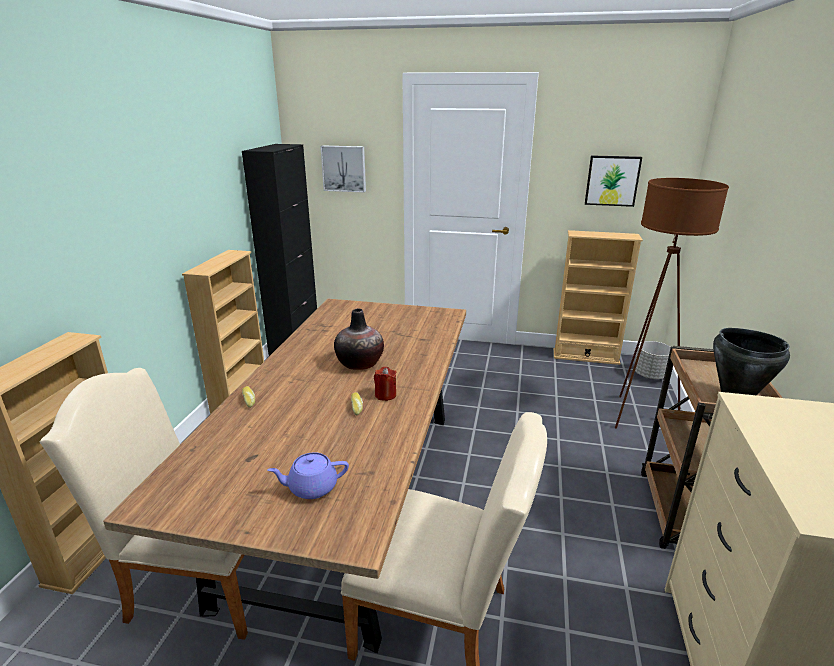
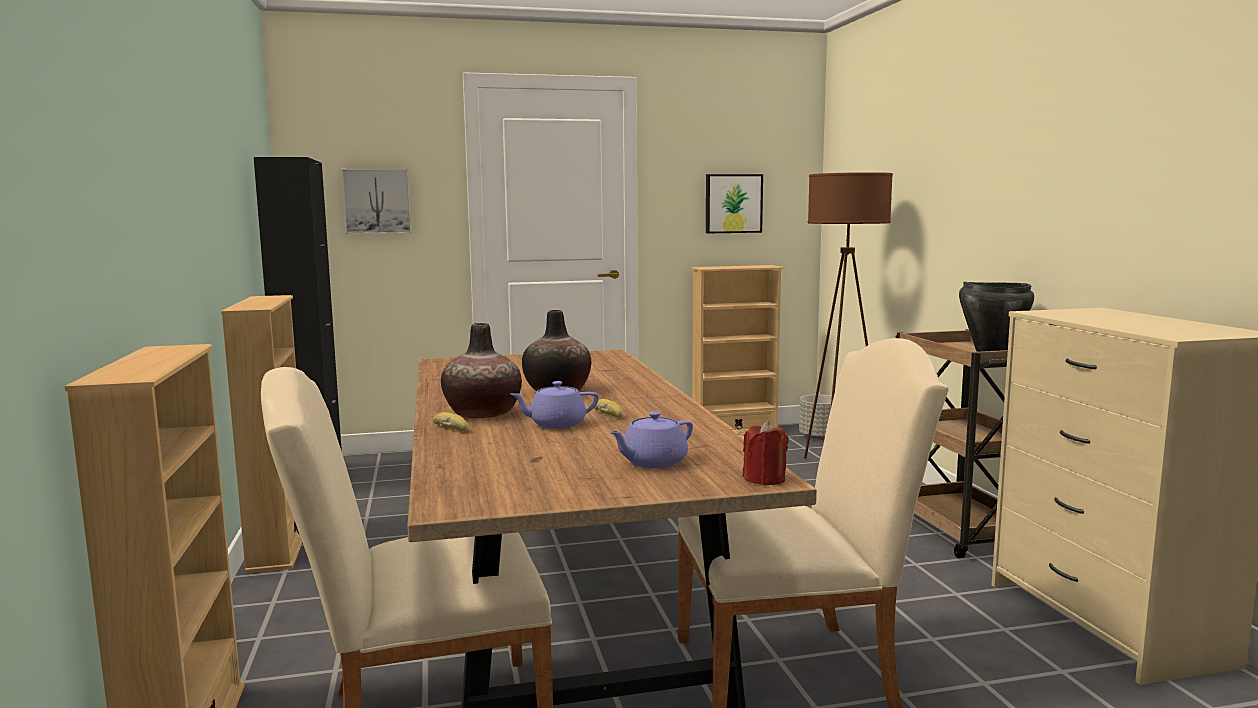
camera: 25 degrees left, 15 degrees down
(285, 384) = (482, 413): none -> vase
(311, 411) = (556, 424): none -> purple teapot
(385, 395) = (630, 404): red candle -> red candle (764, 479)

